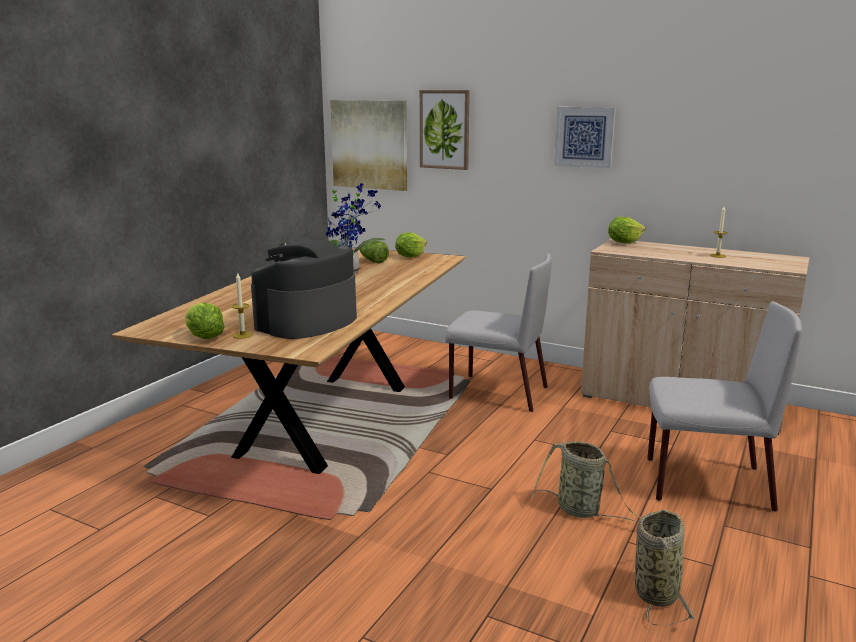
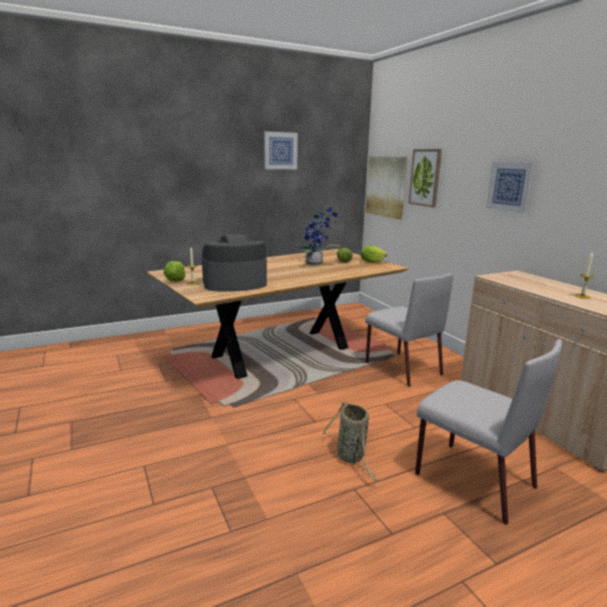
camera: 35 degrees right, 0 degrees up
(219, 96) = (280, 150): none -> picture
(624, 242) = (520, 274): lettuce -> none
(656, 591) = (326, 527): basket -> none

